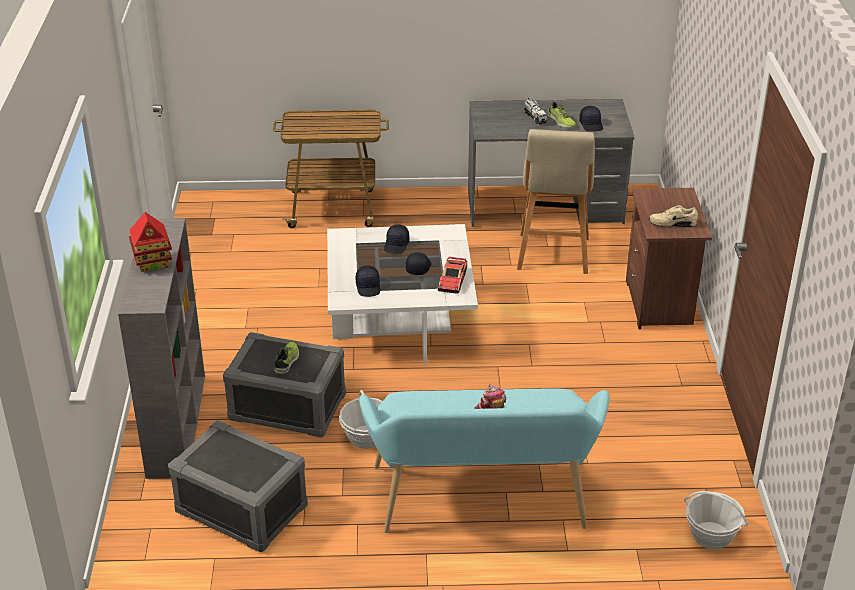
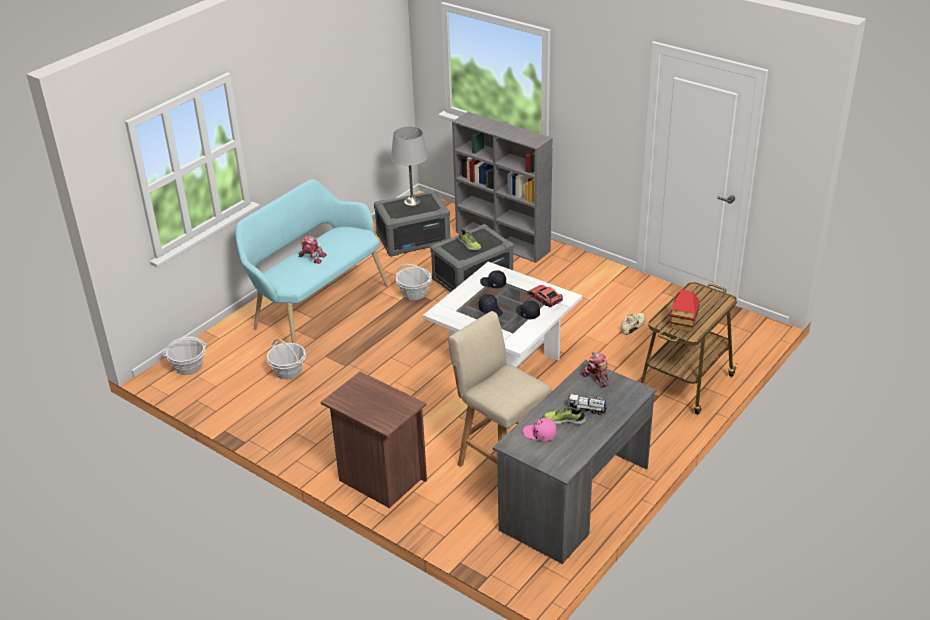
camera: 130 degrees right, 0 degrees up
(153, 263) = (501, 129): toy house -> toy house (683, 324)
(223, 466) = (412, 201): none -> grey table lamp
(452, 280) = (459, 317): toy car -> toy car (544, 298)
(491, 127) = (596, 377): none -> toy robot
(591, 124) = (539, 434): black cap -> pink cap
(613, 448) = (288, 371): none -> basket
(672, 223) = (360, 393): beige shoe -> beige shoe (633, 326)

